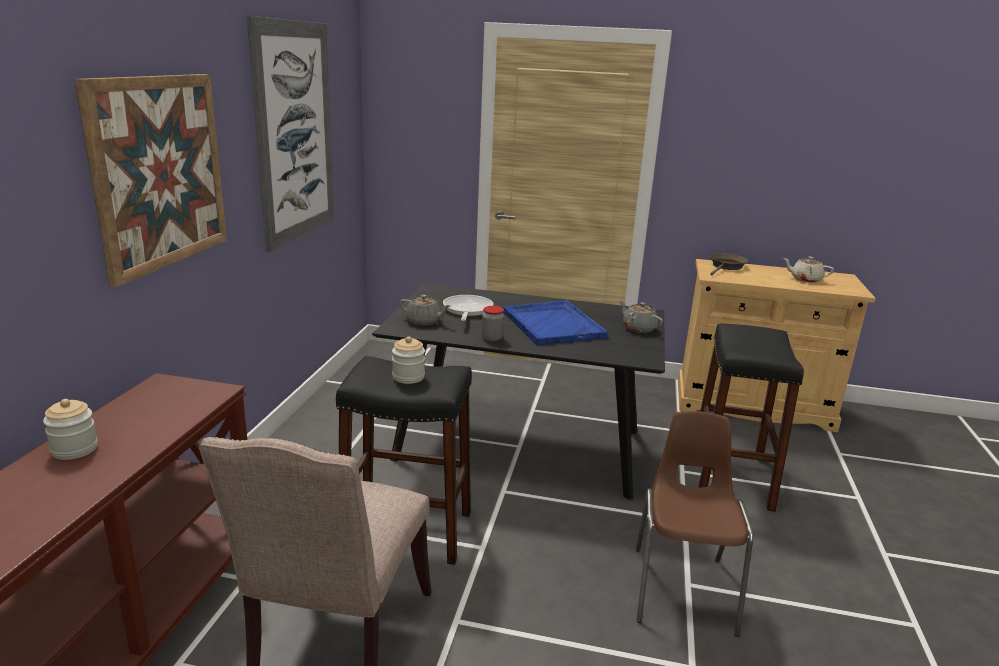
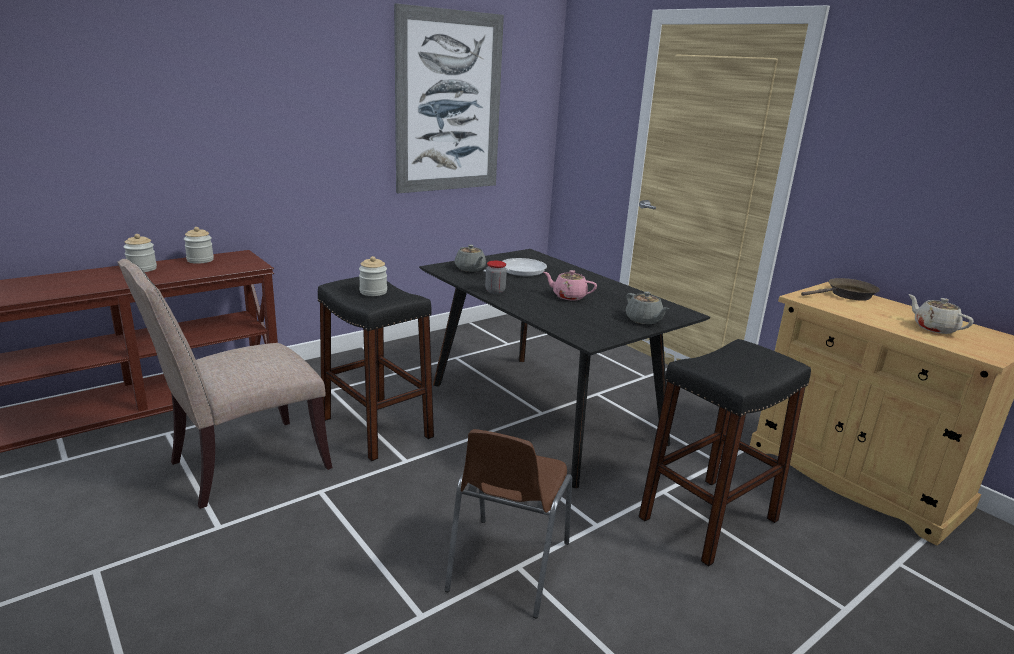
camera: 40 degrees right, 0 degrees up
(128, 408) = (200, 260): none -> jar
(160, 172) = (278, 110): picture -> none
(552, 324) = (568, 296): blue tray -> pink teapot
(638, 328) = (644, 320): grey teapot -> grey teapot turned 150 degrees clockwise
(682, 589) = (507, 566): brown chair -> brown chair turned 150 degrees clockwise

